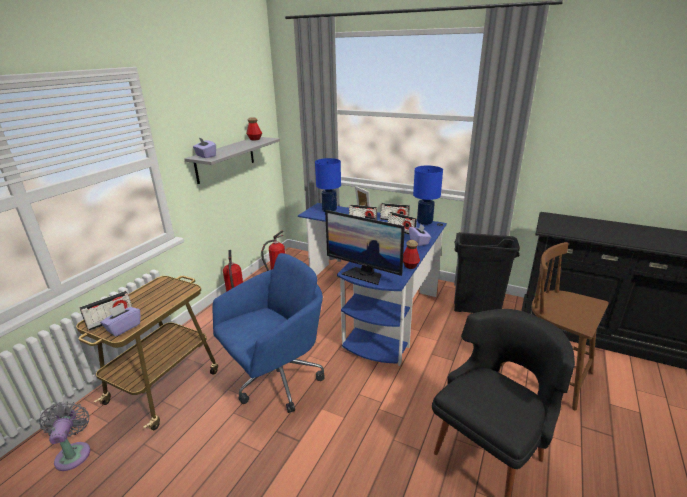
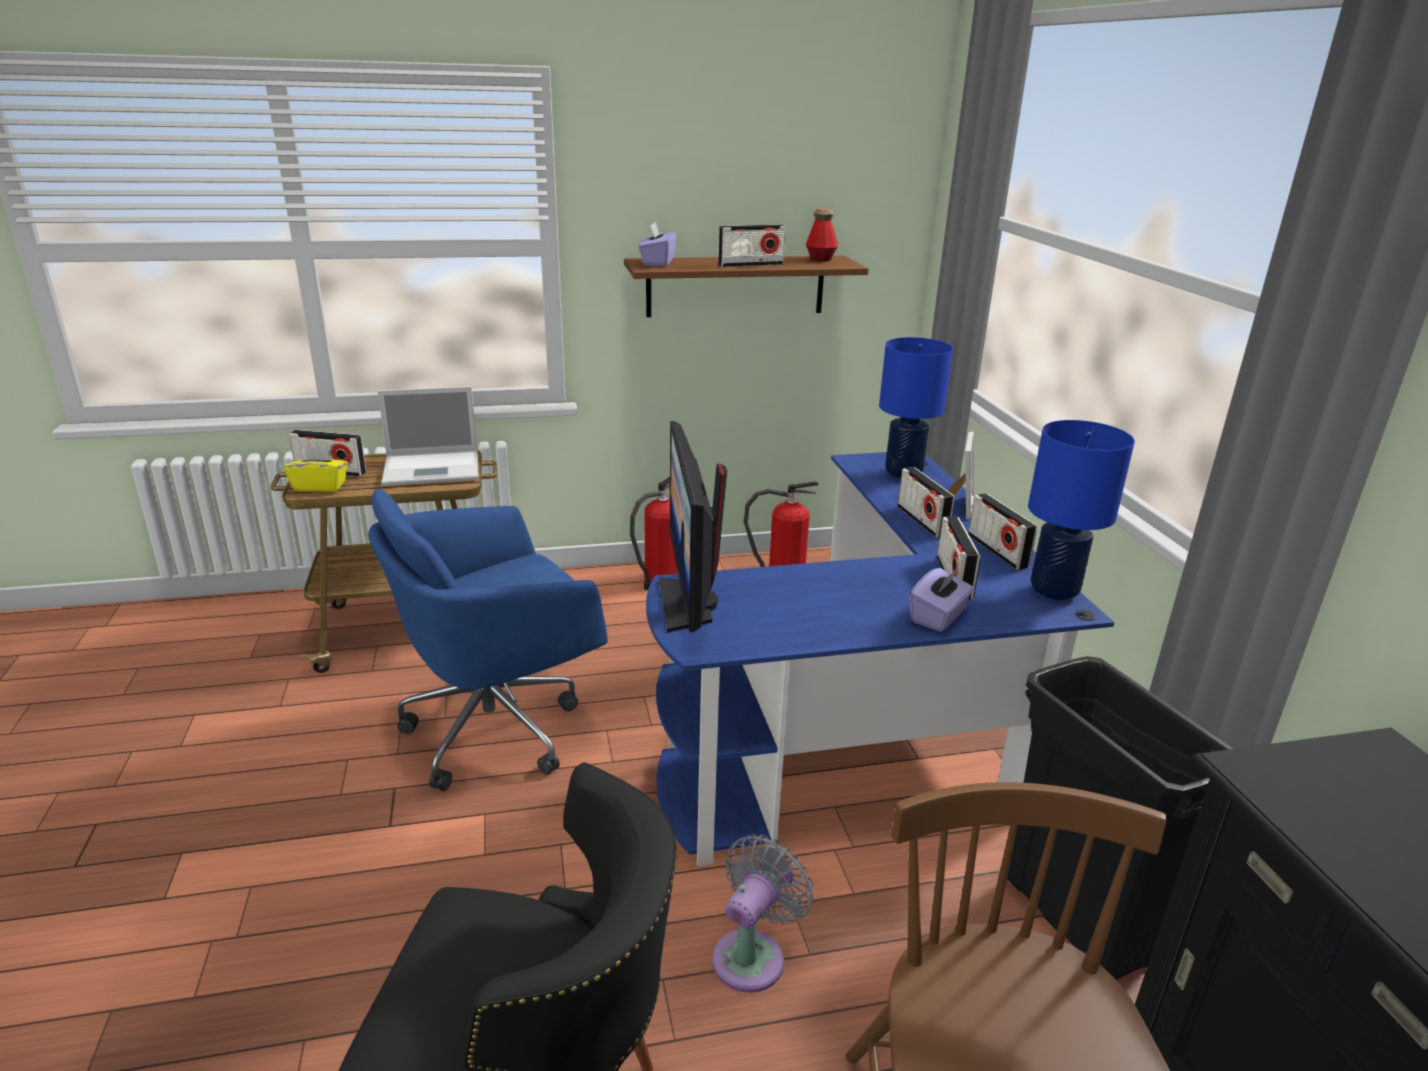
camera: 50 degrees right, 0 degrees up
(73, 453) = (242, 637): grey fan -> grey fan (753, 955)
(124, 327) = (320, 486): purple tissue box -> yellow tissue box
(162, 291) = (434, 468): none -> laptop
(225, 159) = (736, 286): grey shelf -> brown shelf
(241, 147) = (750, 265): none -> radio
(276, 383) = (501, 730): blue office chair -> blue office chair turned 135 degrees clockwise
(410, 265) = (802, 643): bottle -> none

